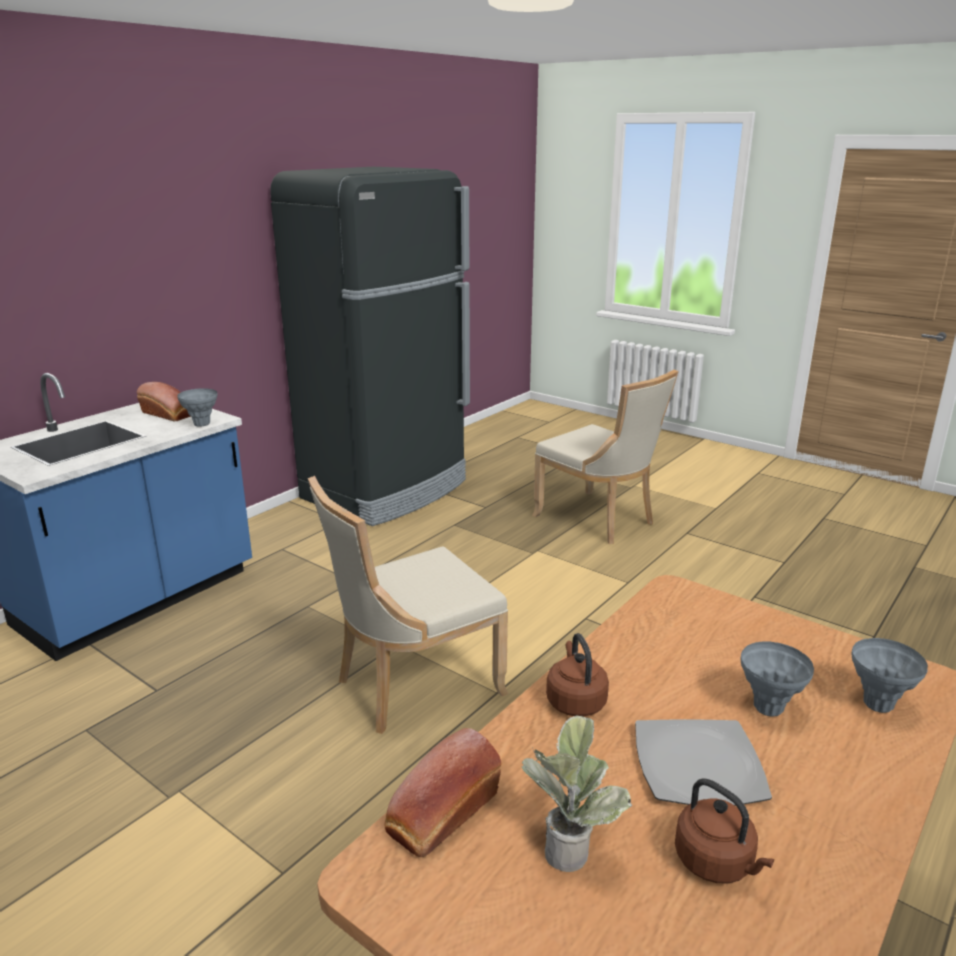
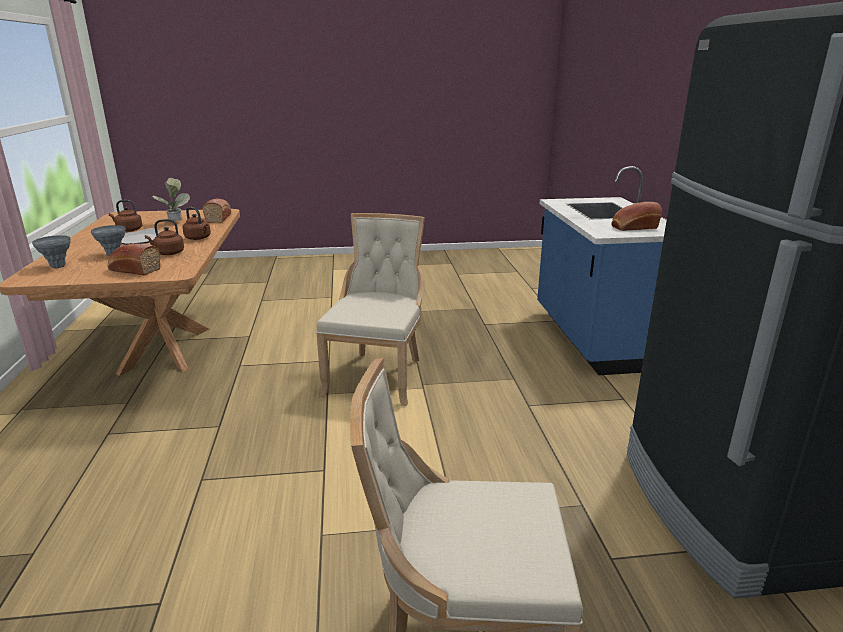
camera: 135 degrees right, 0 degrees up
(201, 424) = (594, 229): grey vase -> none
(663, 661) = (168, 253): none -> brown kettle
(737, 629) = (133, 270): none -> bread

